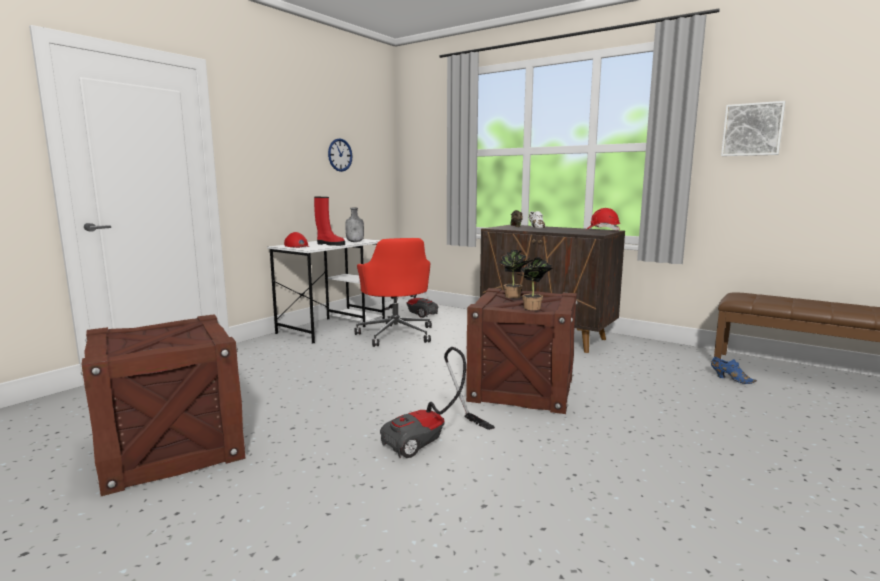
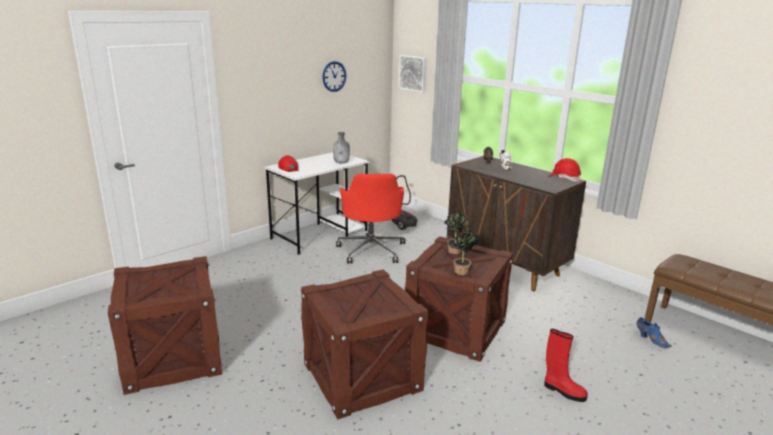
camera: 10 degrees right, 10 degrees up
(330, 244) = (317, 166): red boot -> red boot (563, 391)
(432, 441) = (361, 377): vacuum cleaner -> crate
(752, 129) = (718, 101): picture -> picture (413, 73)

